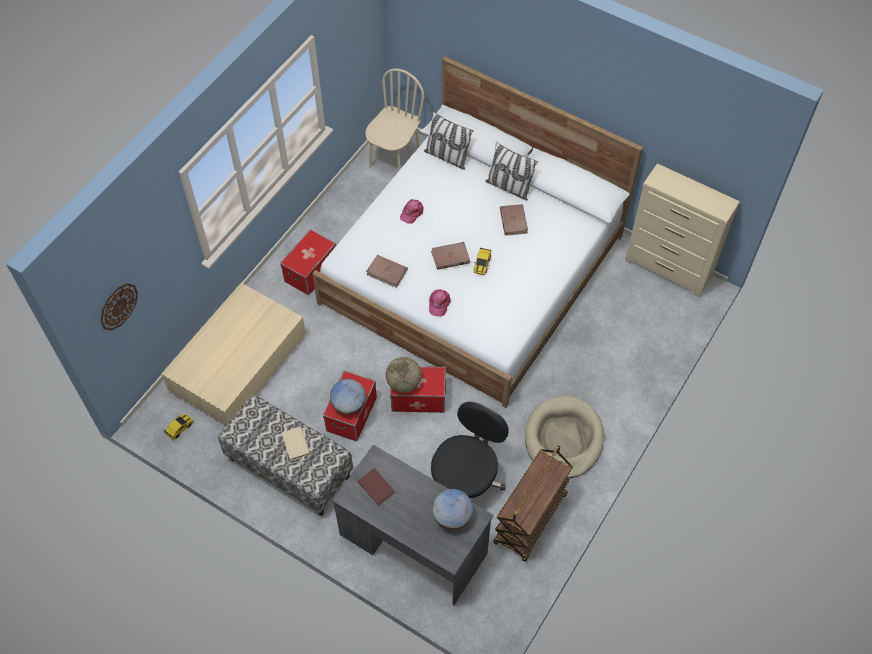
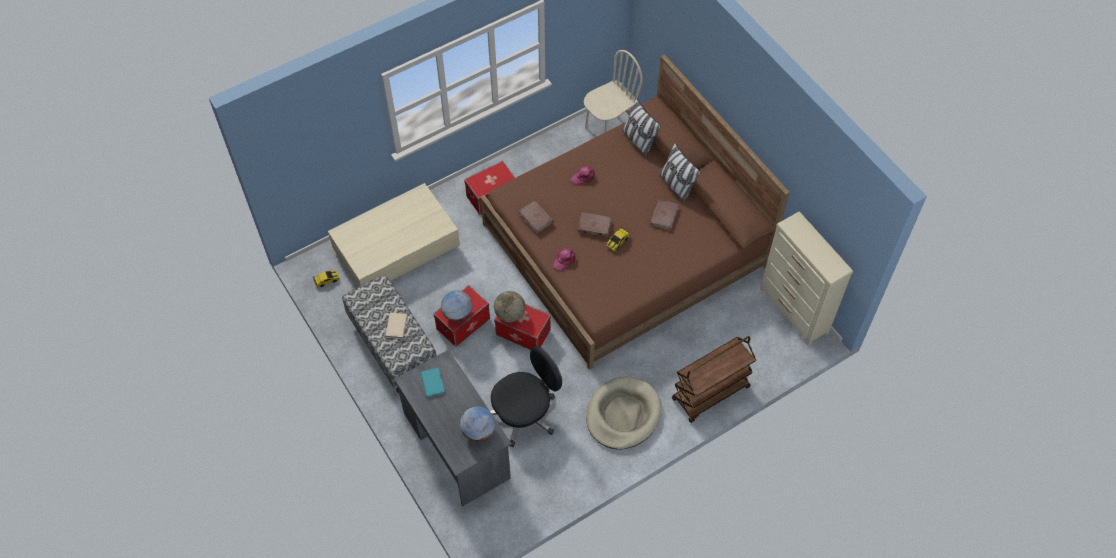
camera: 25 degrees right, 0 degrees up
(118, 306) = (300, 163): wall clock -> none
(376, 486) = (433, 382): brown book -> turquoise book
(473, 269) = (625, 245): white bed -> brown bed
(530, 520) = (560, 467): brown cart -> brown cart (710, 394)

